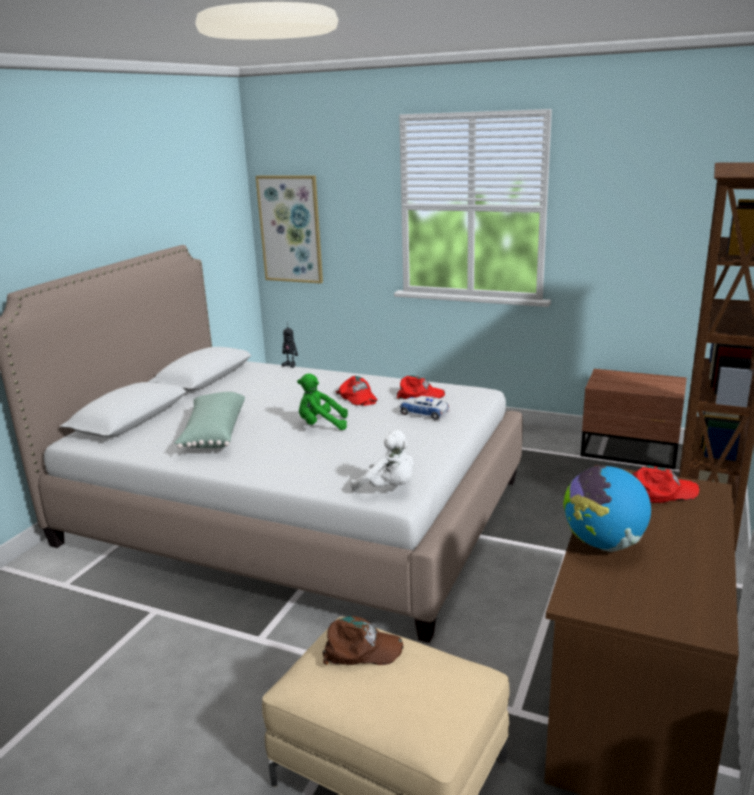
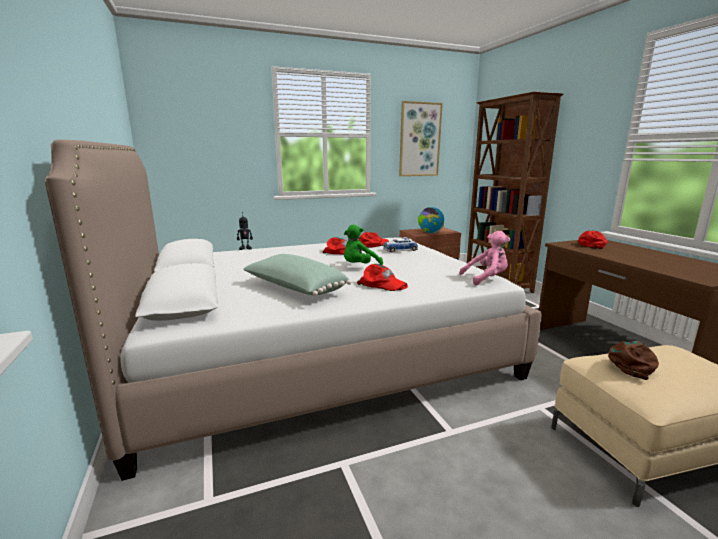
camera: 45 degrees left, 5 degrees down
(281, 455) = (382, 284): none -> red cap
(290, 229) = (177, 153): picture -> picture (419, 139)
(389, 488) = (486, 279): white plush toy -> pink plush toy
(603, 543) = (639, 262): globe -> globe (430, 233)

